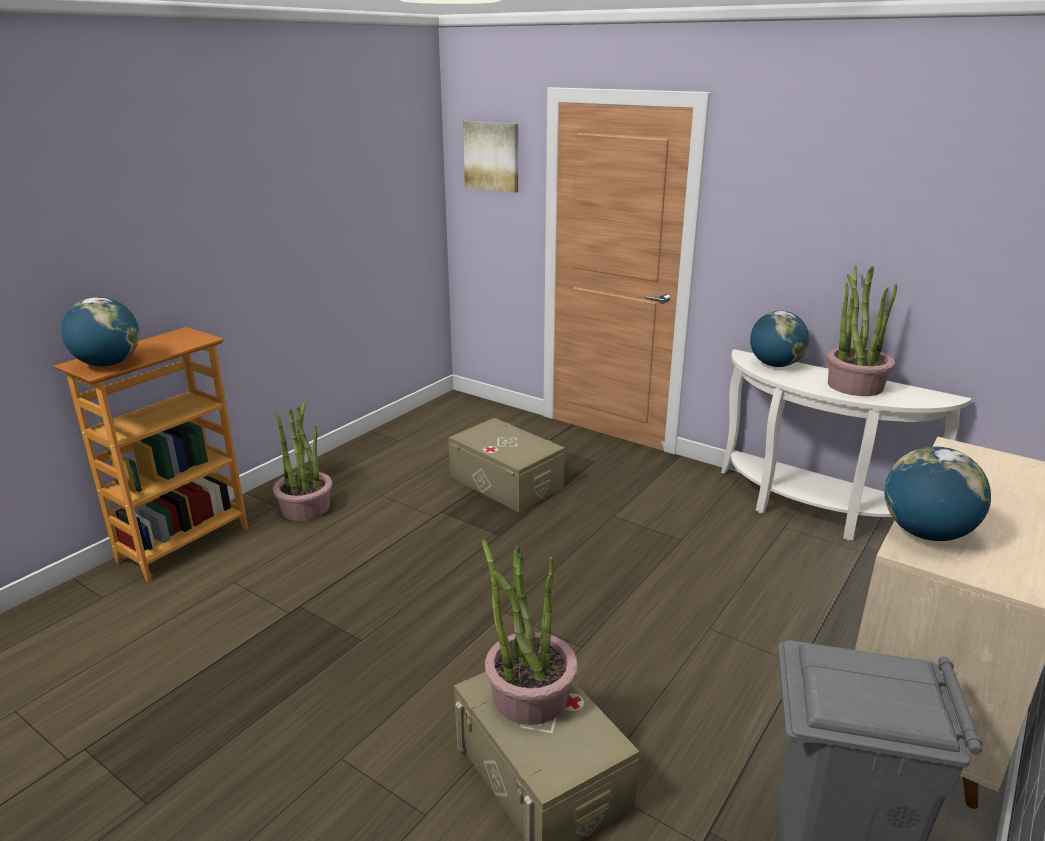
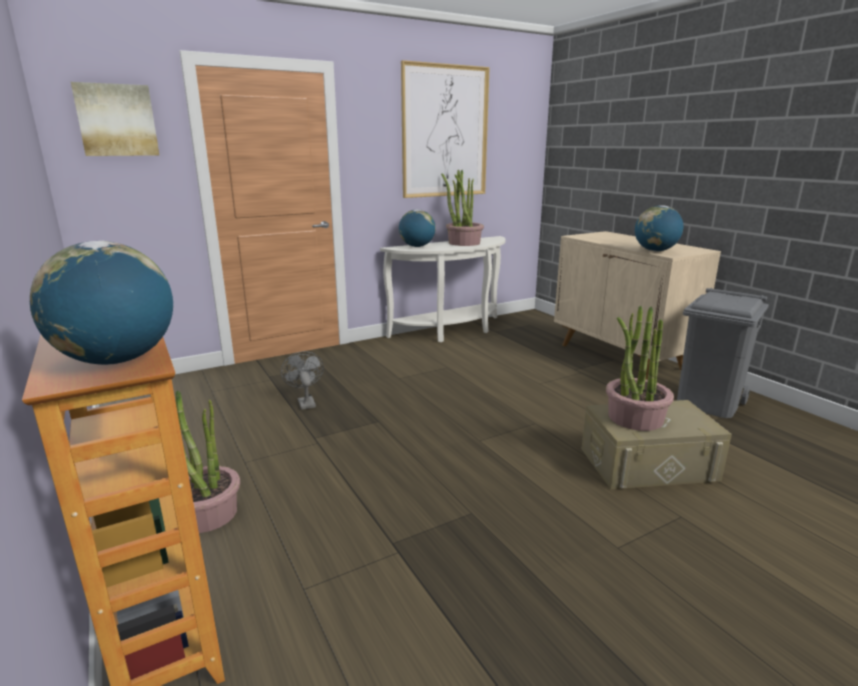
camera: 65 degrees left, 5 degrees down
(506, 482) = (305, 402): beige storage box -> grey fan
(881, 200) = (445, 132): none -> picture

